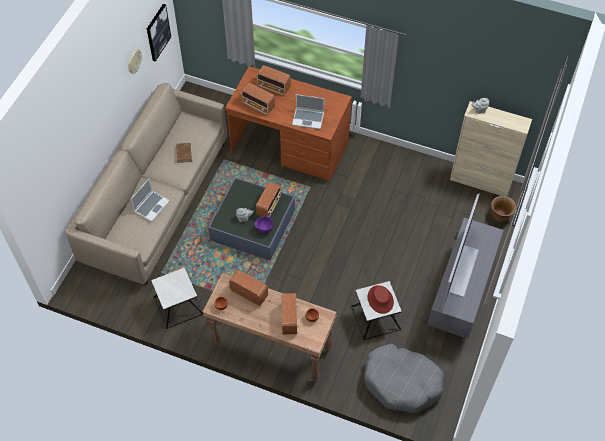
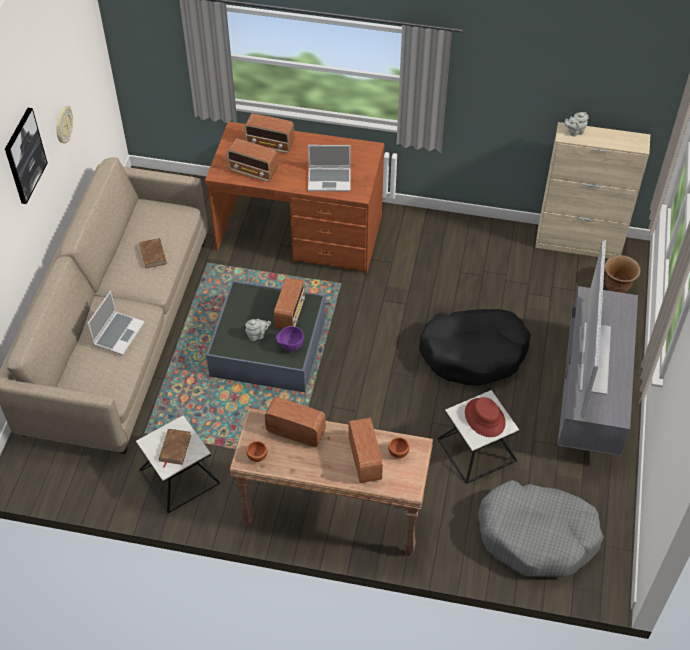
camera: 10 degrees left, 5 degrees down
(157, 32) = (90, 84): picture -> picture (24, 155)
(175, 289) = (175, 448): none -> brown book
(389, 250) = (474, 353): none -> black dog bed

